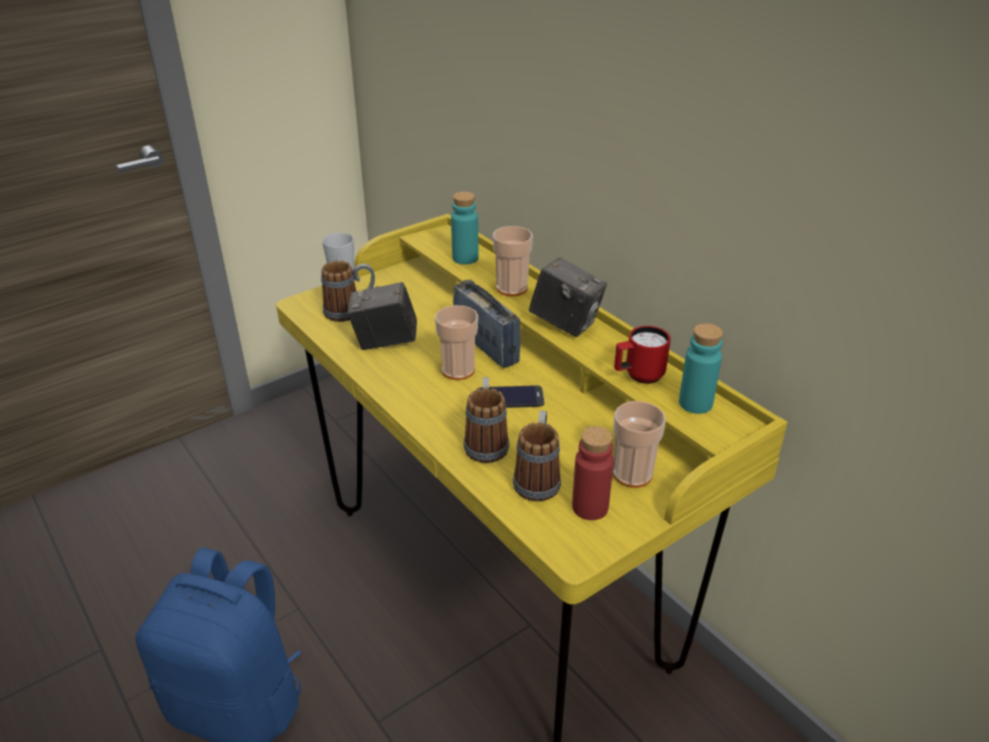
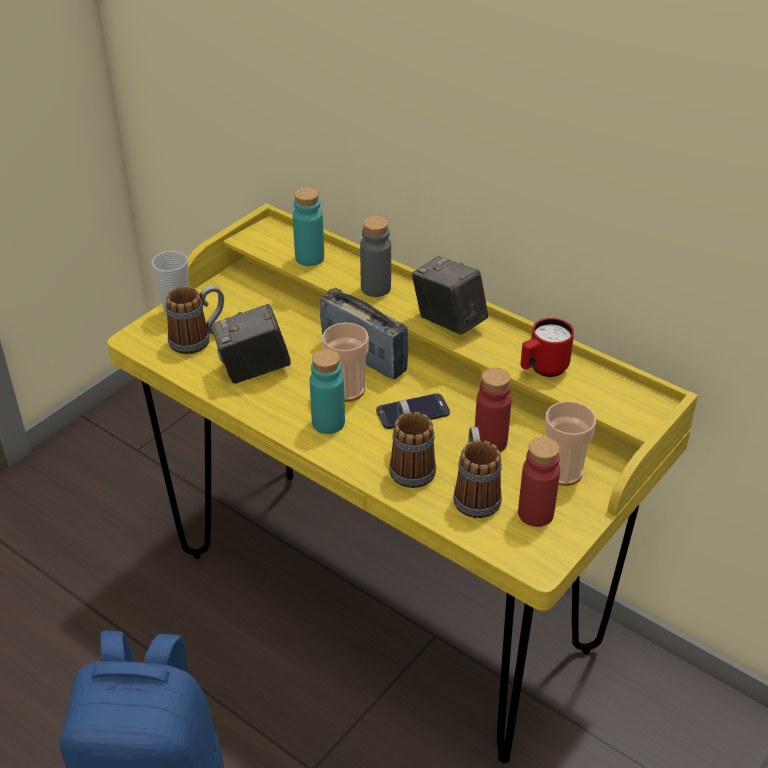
camera: 15 degrees left, 5 degrees up
(511, 288) = (375, 288): cup -> grey bottle
(565, 323) = (448, 321): camera -> camera turned 150 degrees counterclockwise
(571, 435) = (490, 442): none -> red bottle
(695, 403) = (607, 390): turquoise bottle -> turquoise bottle (328, 423)

